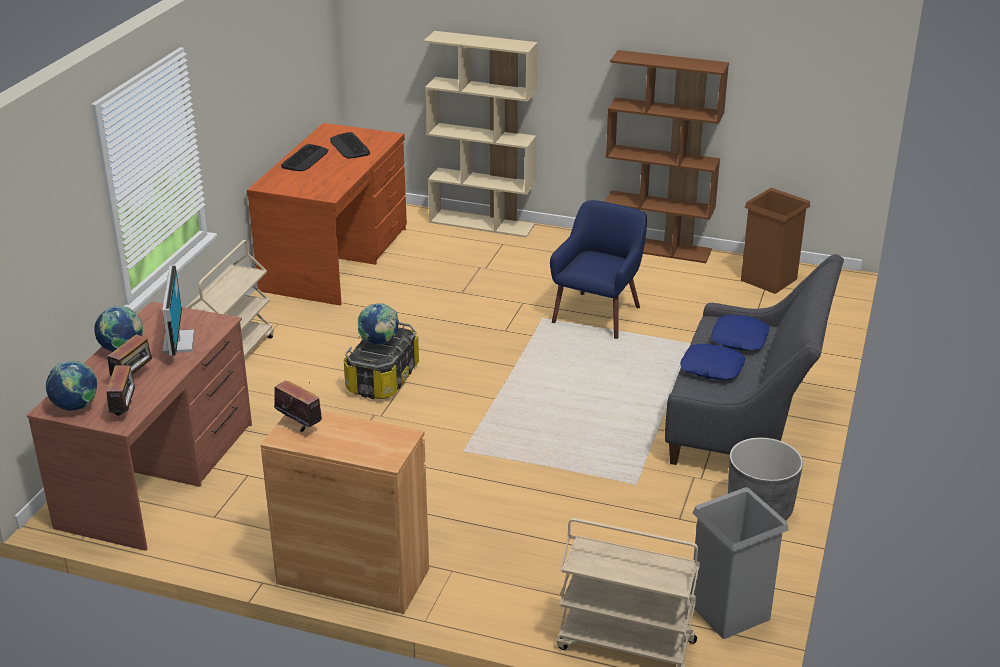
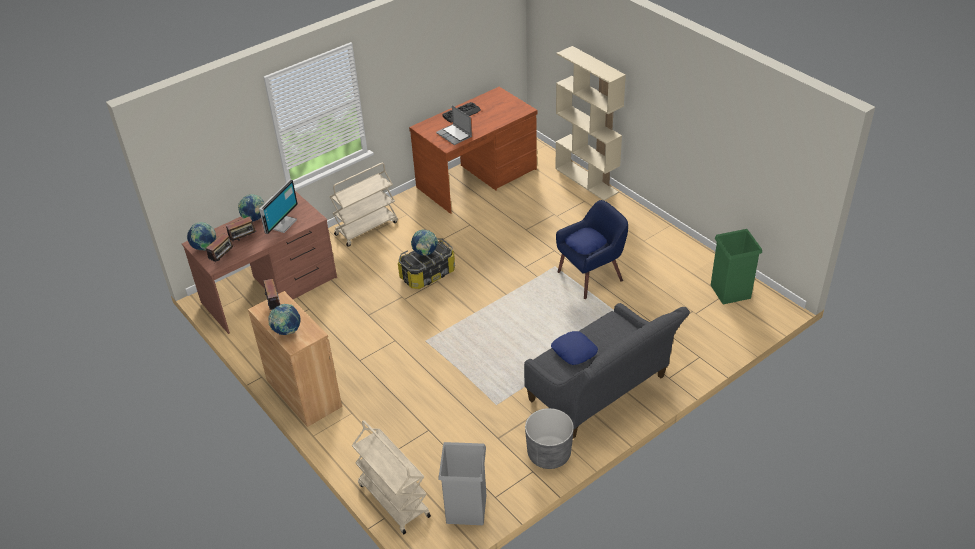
camera: 35 degrees right, 10 degrees up
(324, 182) = (455, 135): none -> laptop
(349, 146) = (495, 111): keyboard -> none
(357, 448) = (287, 331): none -> globe
(657, 248) = (680, 239): brown bookcase -> none
(740, 339) = (614, 337): blue pillow -> blue pillow (586, 244)
(769, 279) = (730, 291): brown trash can -> green trash can

